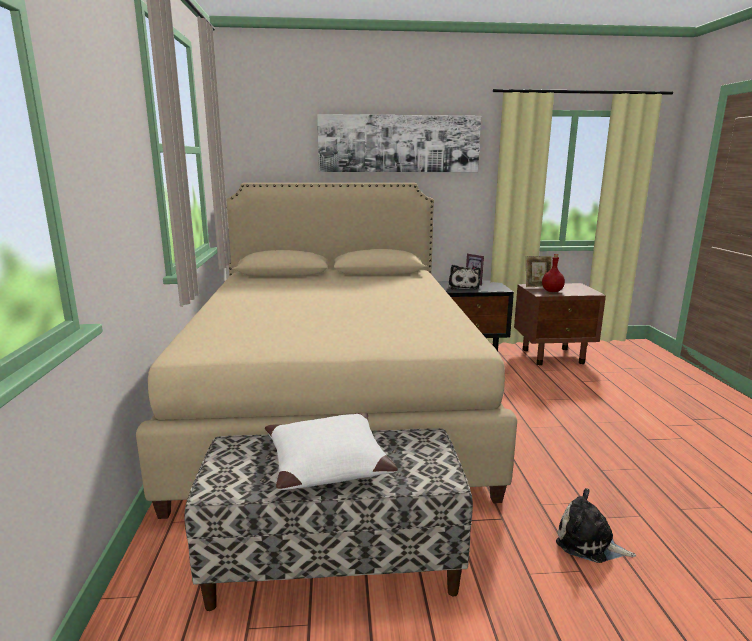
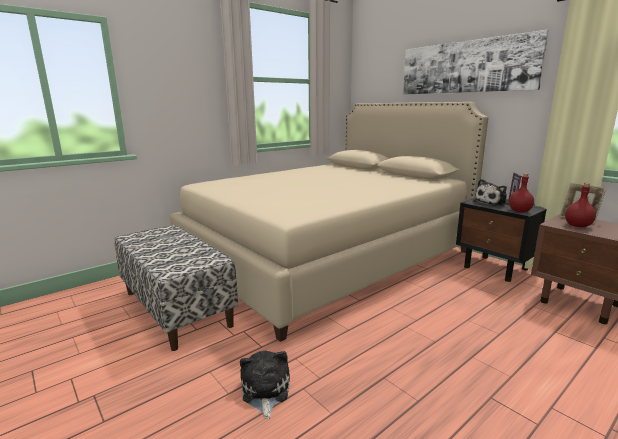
camera: 55 degrees right, 0 degrees up
(326, 463) = (166, 246): white pillow -> none
(498, 289) = (520, 211): none -> red bottle

